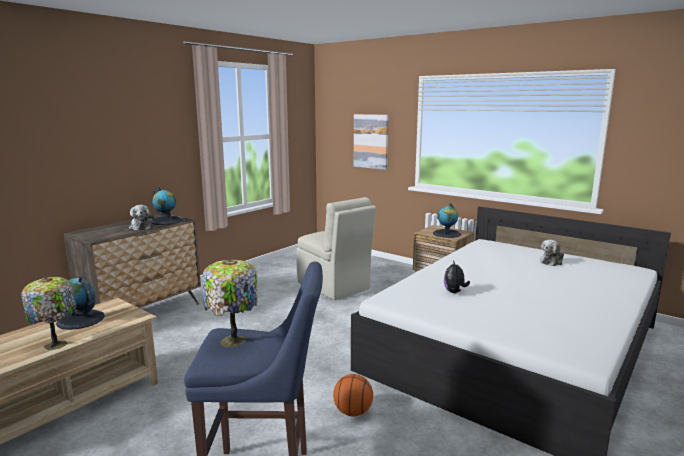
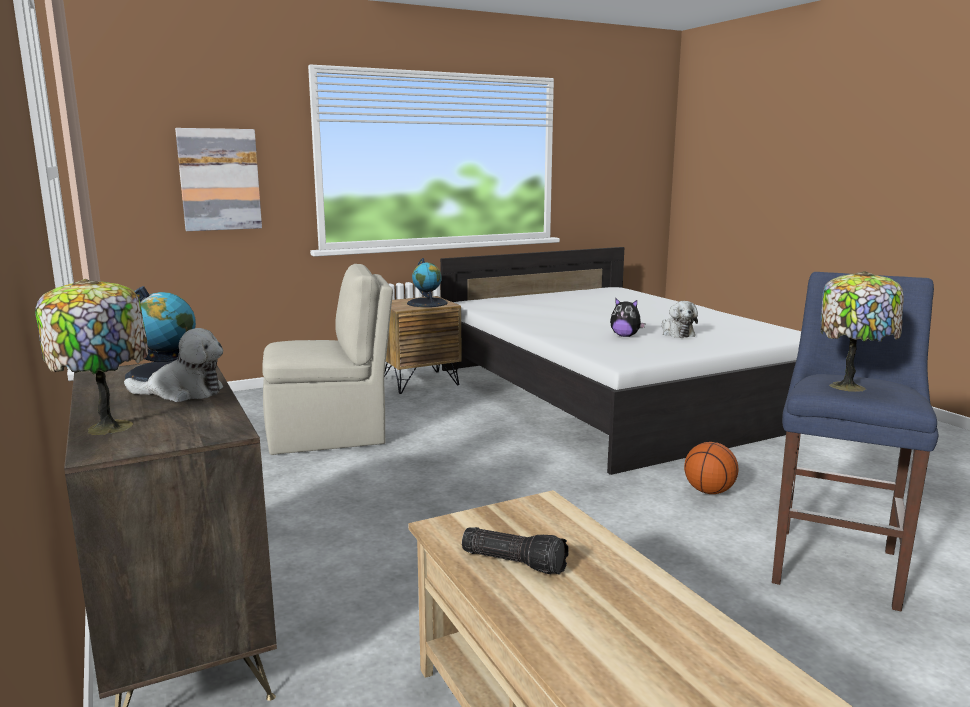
camera: 65 degrees left, 0 degrees up
(57, 344) = (638, 583): table lamp -> table lamp (107, 426)
(80, 320) = (515, 561): globe -> flashlight
(552, 261) = (569, 299): plush toy -> plush toy (676, 333)

